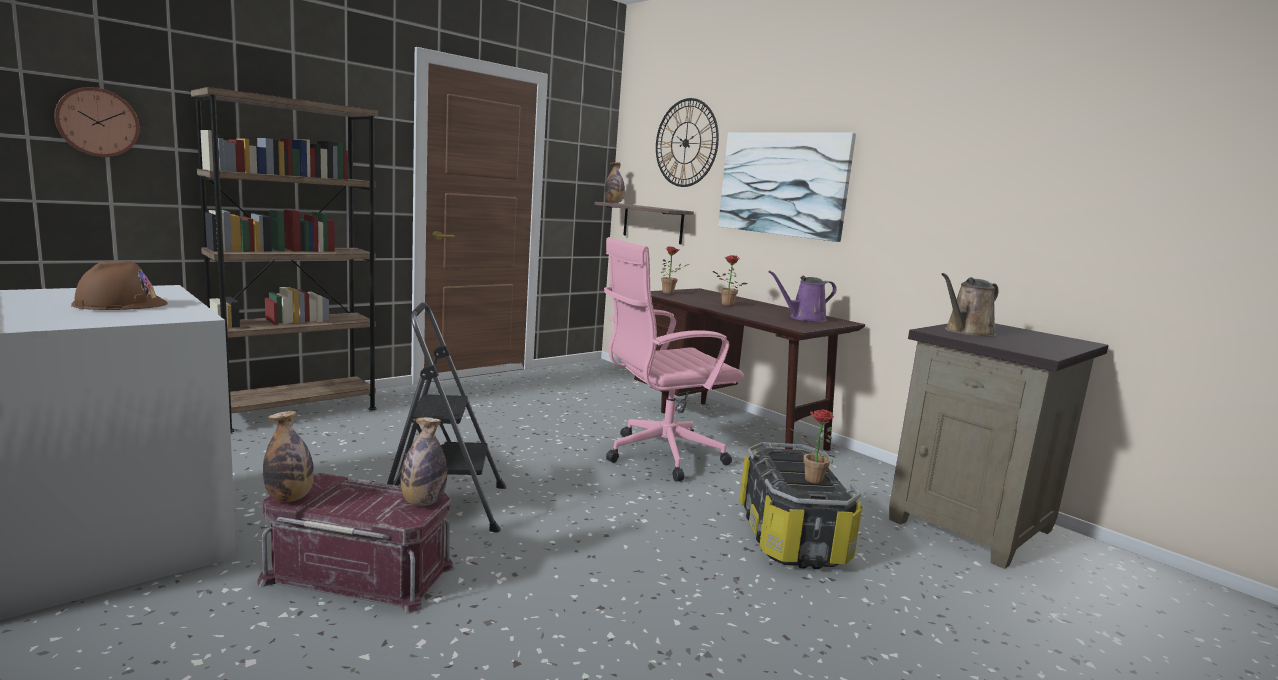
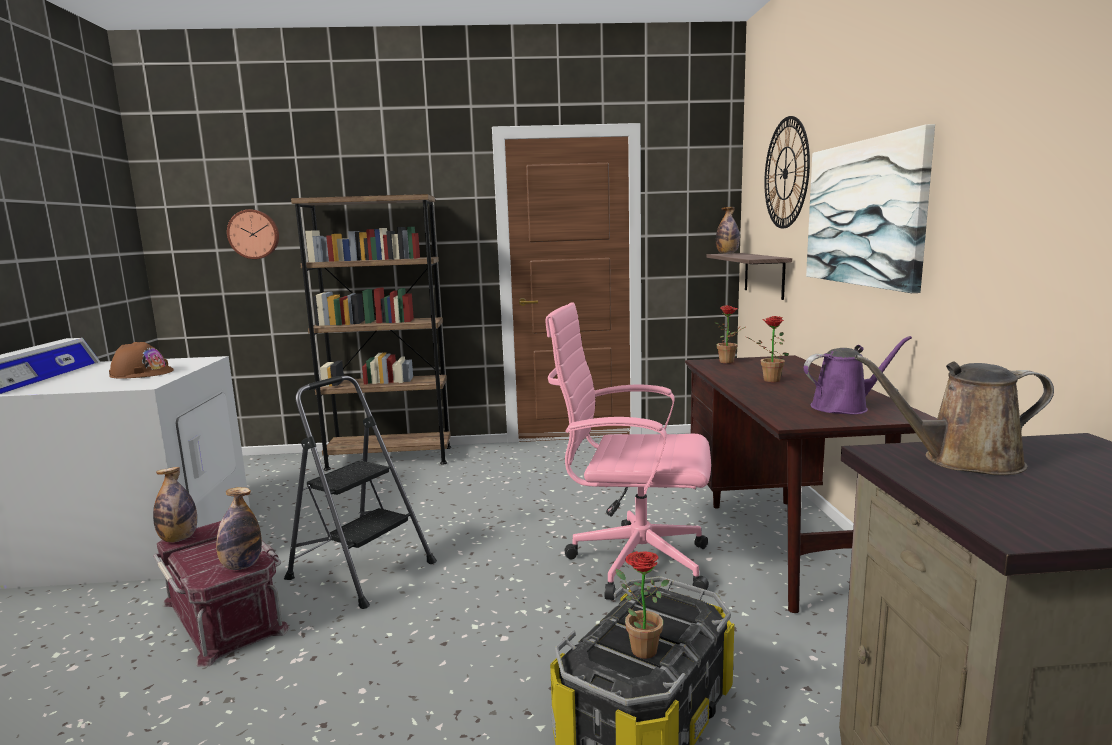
camera: 40 degrees right, 0 degrees up
(804, 318) = (844, 407): purple watering can -> purple watering can turned 150 degrees clockwise

